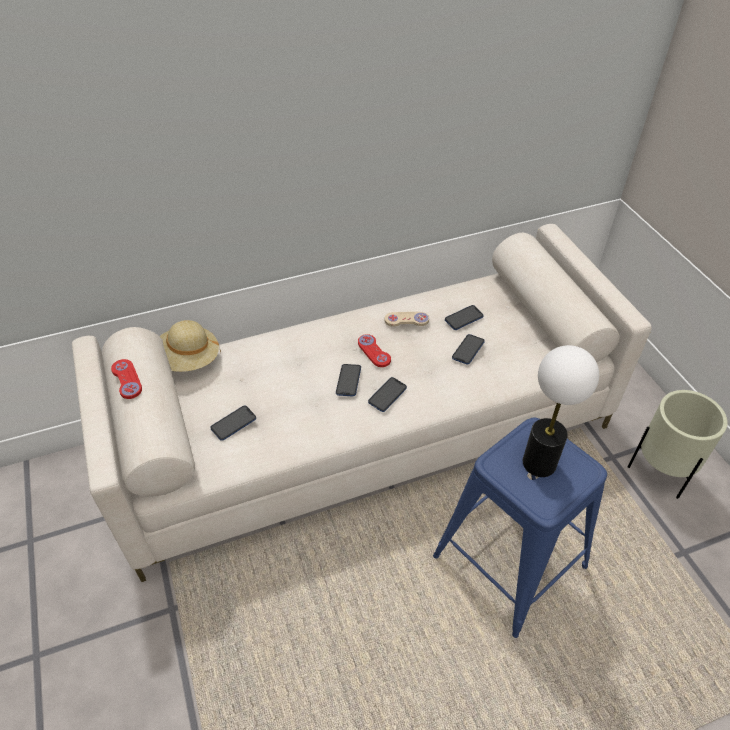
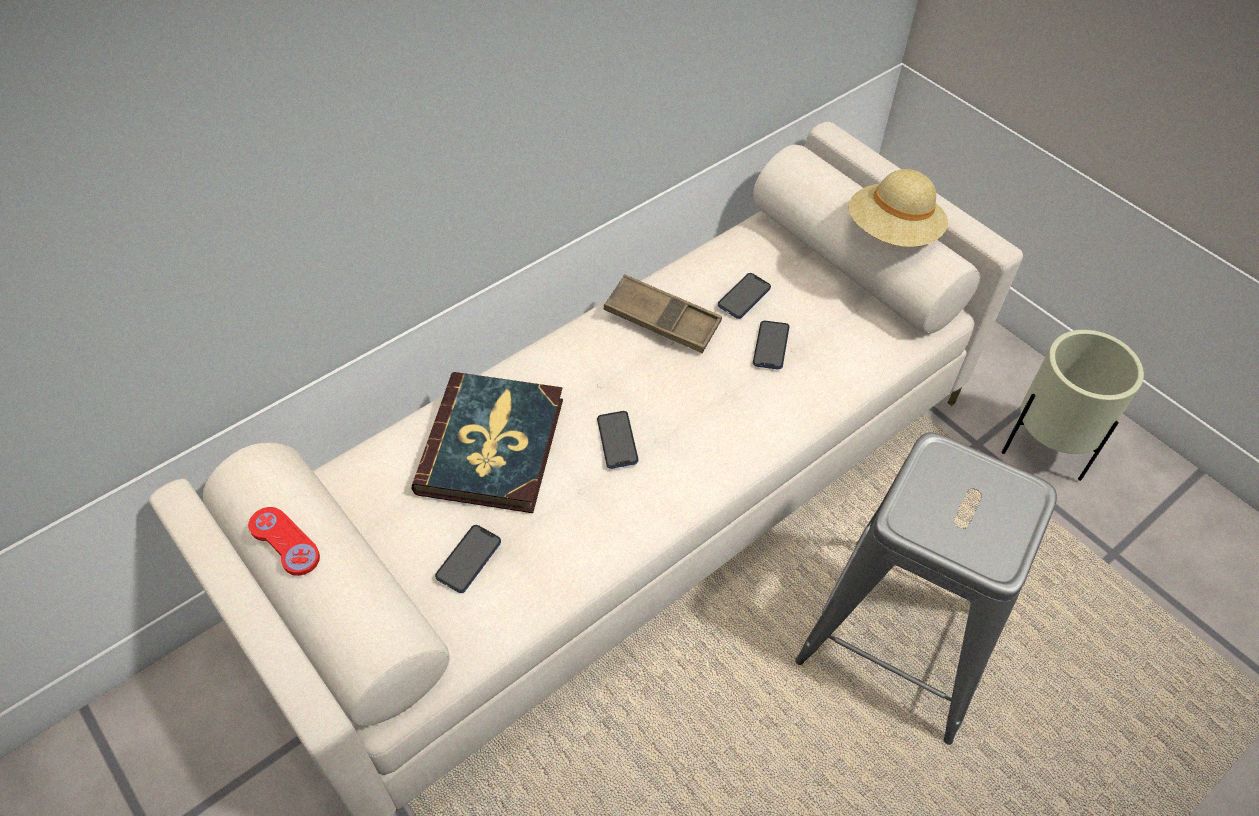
camera: 20 degrees left, 5 degrees up
(189, 359) = (346, 471): beige hat -> beige hat (892, 233)
(275, 366) = (492, 446): none -> book
(374, 351) = (635, 383): red game controller -> none
(387, 395) = (685, 448): phone -> none
(406, 320) = (662, 320): beige game controller -> brown tray
(509, 561) = (900, 637): blue stool -> grey stool
(539, 463) = (962, 501): table lamp -> none

